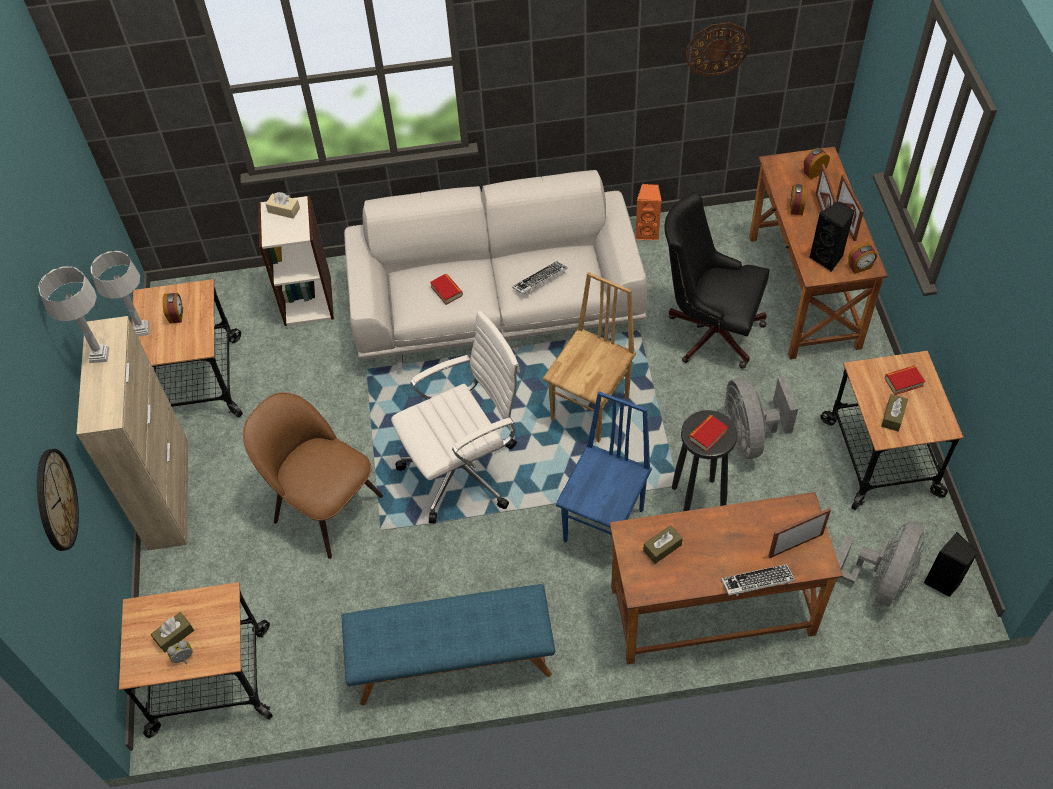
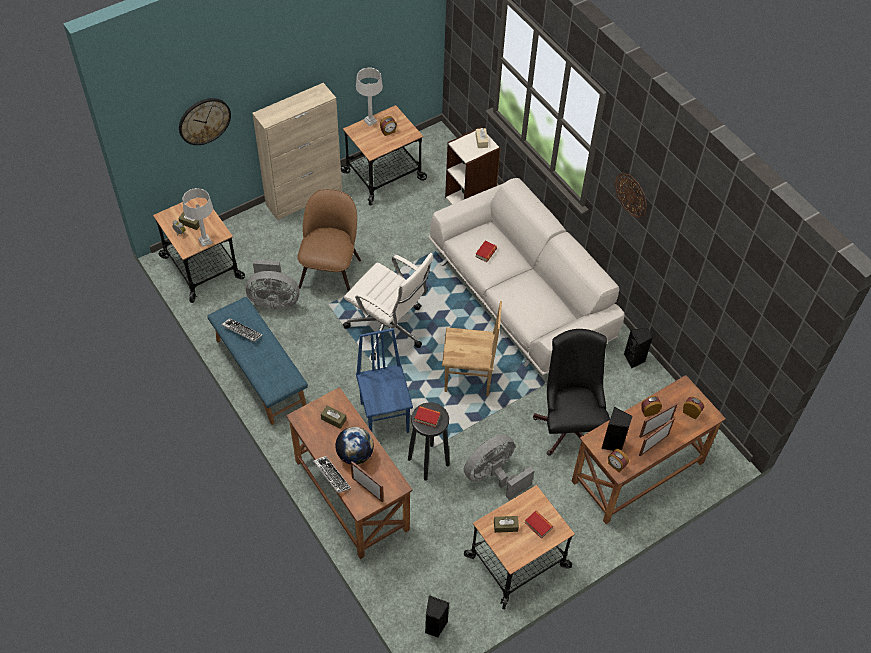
camera: 60 degrees right, 0 degrees up
(99, 355) = (304, 98): grey table lamp -> grey table lamp (205, 241)
(540, 280) = (522, 298): keyboard -> keyboard (242, 332)
(605, 525) = (385, 417): blue chair -> blue chair turned 105 degrees counterclockwise
(647, 232) = (635, 359): orange speaker -> black speaker
(717, 49) = (711, 290): wall clock -> wall clock (631, 194)
(733, 541) = (355, 454): none -> globe
(878, 581) = (417, 585): grey fan -> grey fan (274, 300)

